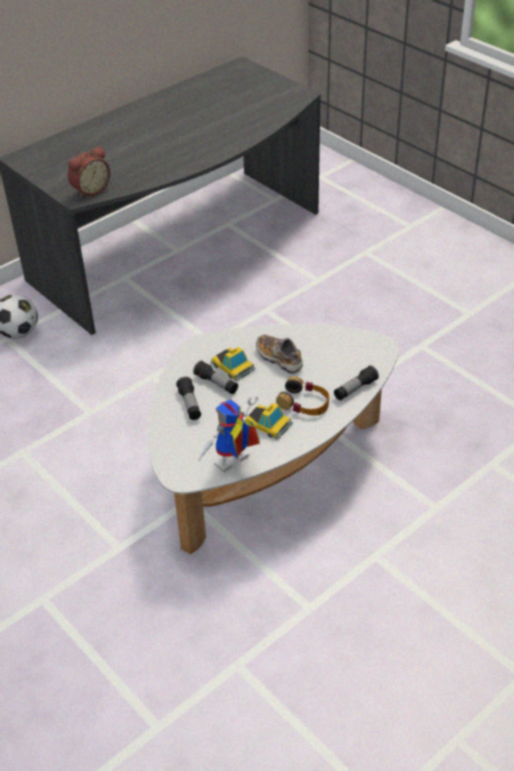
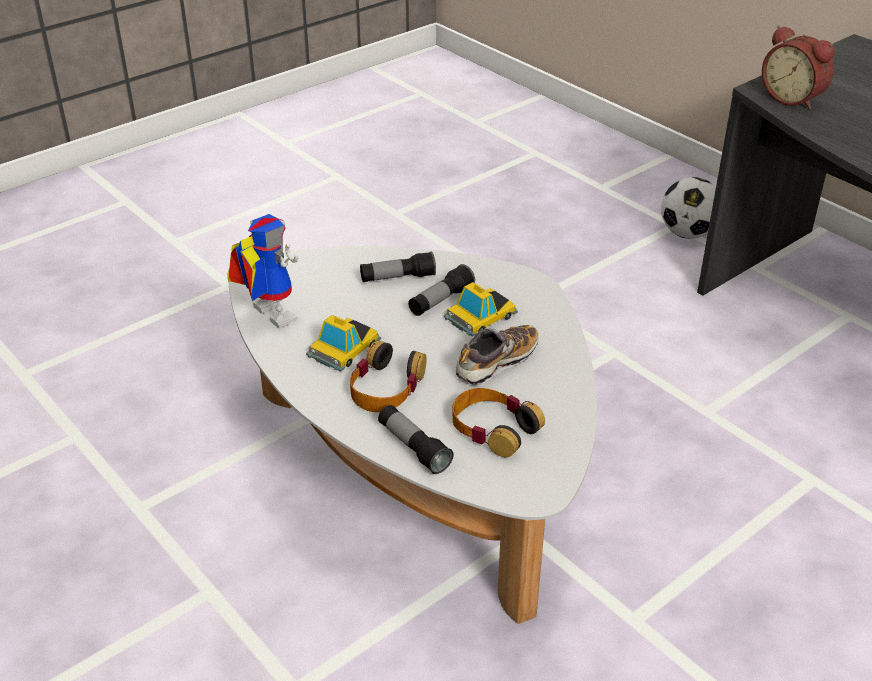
camera: 90 degrees right, 5 degrees down
(336, 360) = (493, 428): none -> headphones

